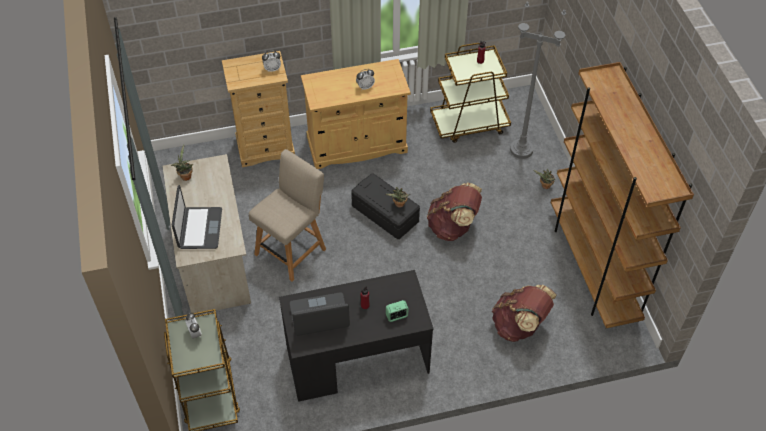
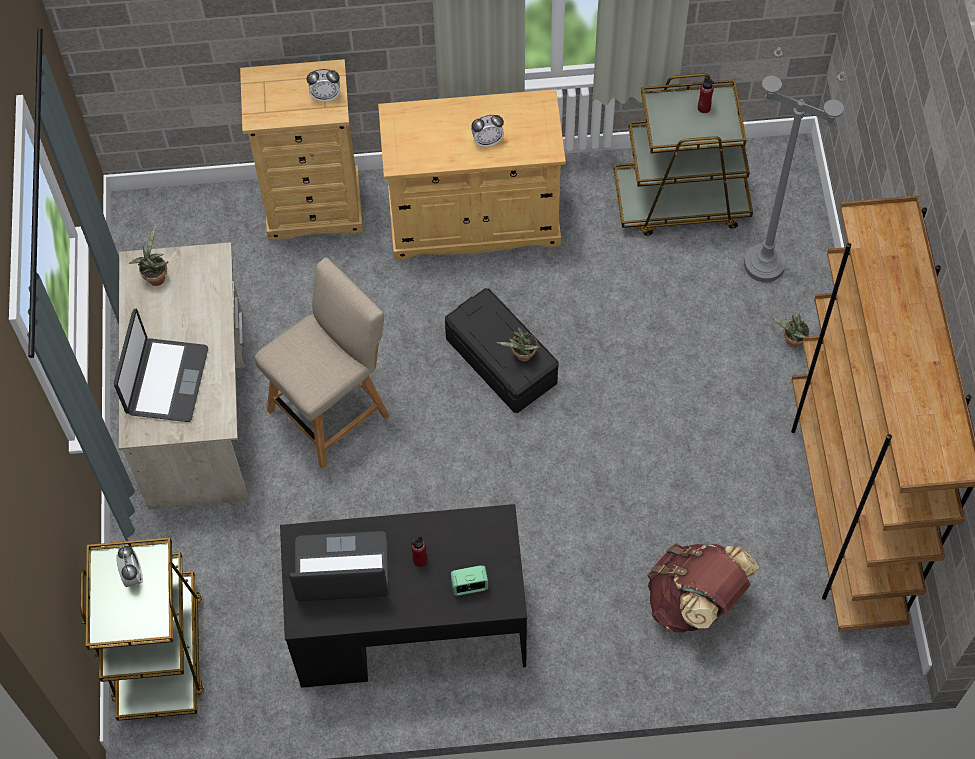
camera: 10 degrees right, 10 degrees up
(453, 227) = (615, 401): brown backpack -> none

